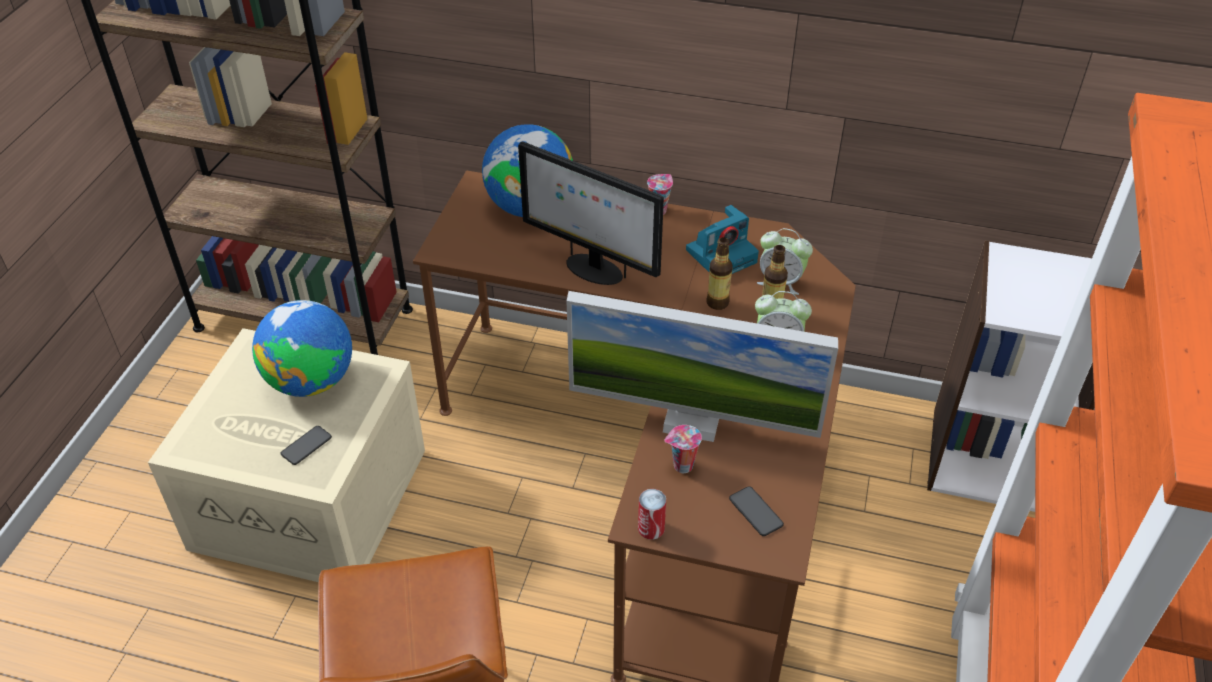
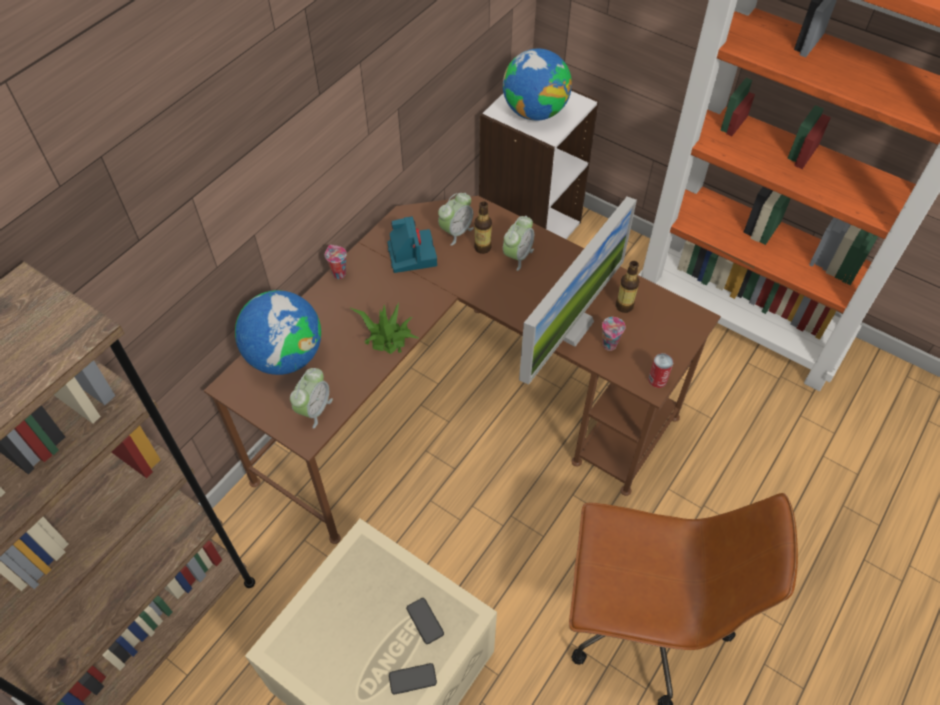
camera: 70 degrees left, 10 degrees up
(311, 381) = (348, 603): globe -> globe (535, 112)
(474, 246) = (314, 409): none -> alarm clock
(592, 269) = (387, 336): monitor -> potted plant
(717, 302) = (461, 274): bottle -> bottle (624, 306)
(755, 512) = (660, 320): phone -> phone (412, 679)

